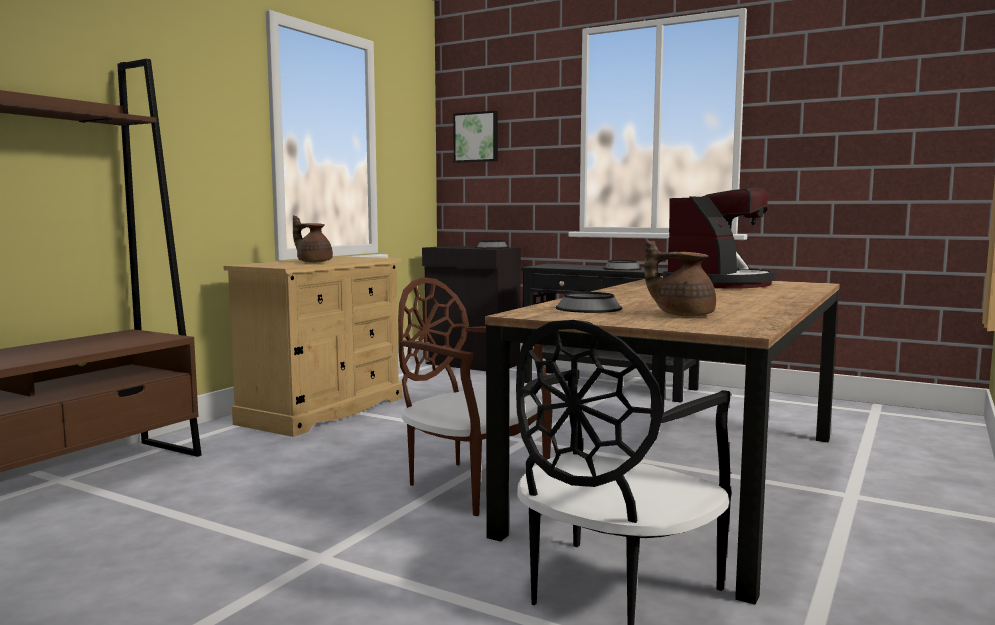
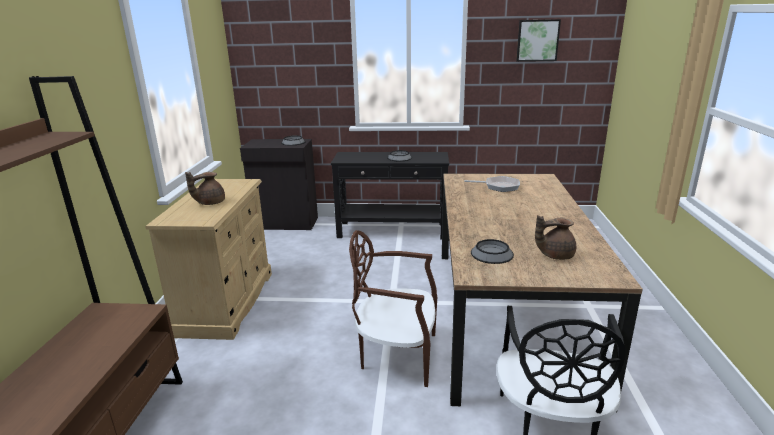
camera: 25 degrees left, 15 degrees up
(313, 262) = (209, 203): brown teapot -> brown teapot turned 45 degrees counterclockwise
(477, 137) = (266, 56): picture -> picture (537, 40)
(719, 284) = (499, 186): coffee machine -> frying pan

